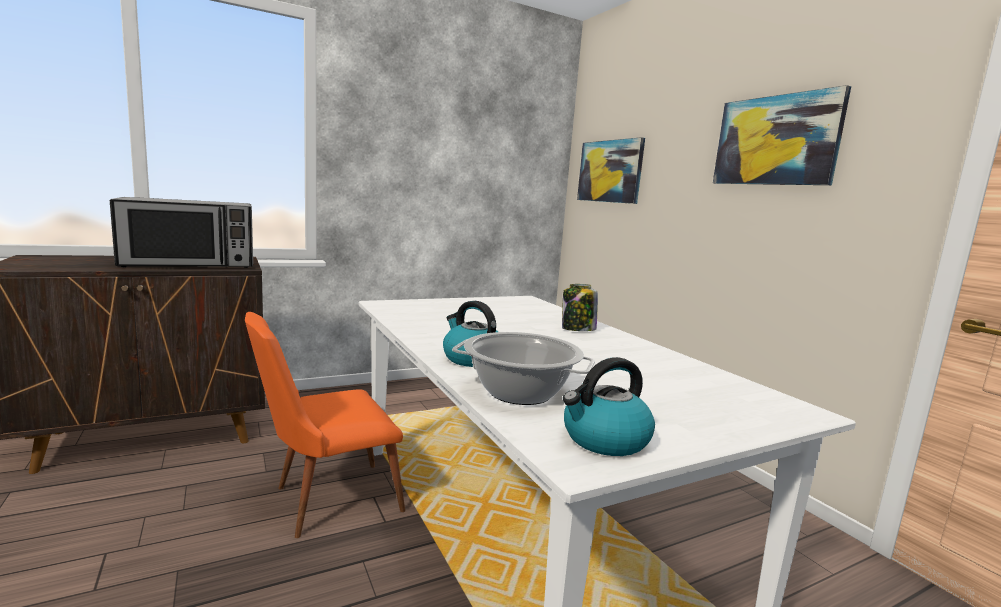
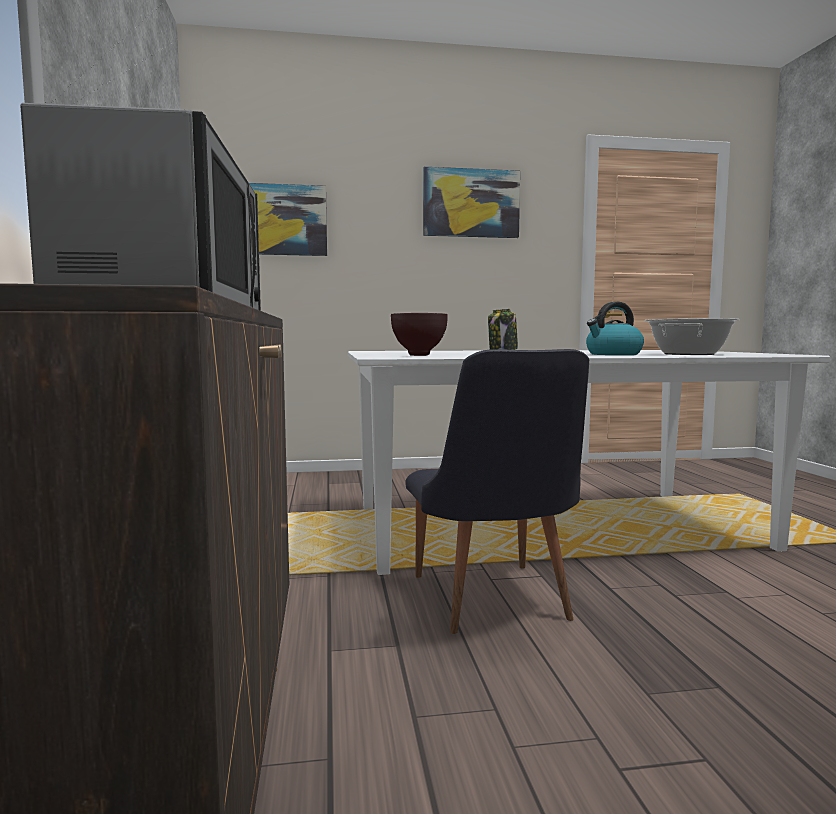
camera: 70 degrees left, 5 degrees down
(325, 500) = (493, 604): orange chair -> black chair
(405, 309) = (418, 355): none -> brown bowl
(604, 440) = (755, 353): kettle -> none

